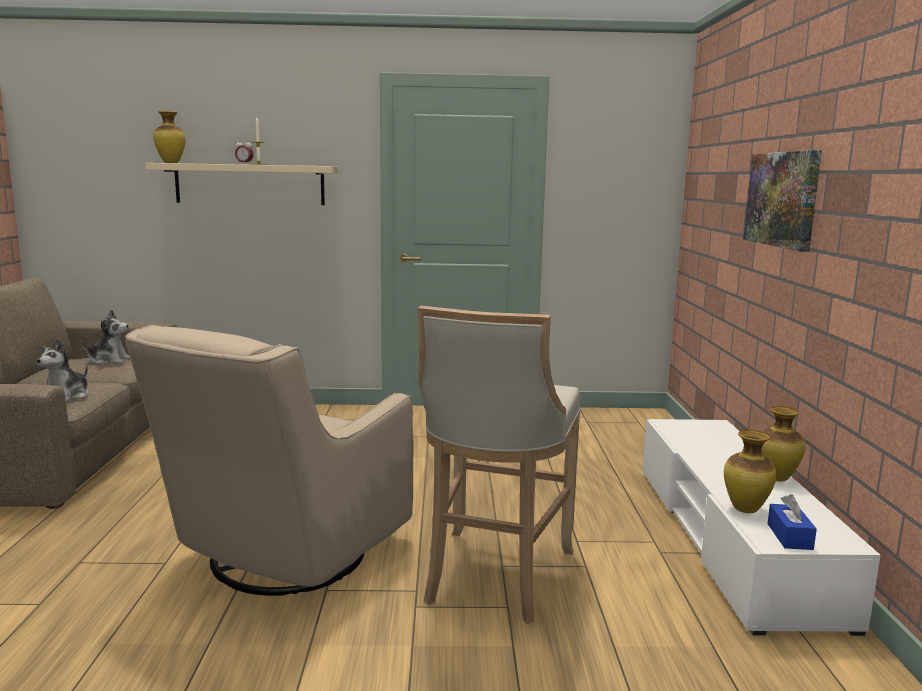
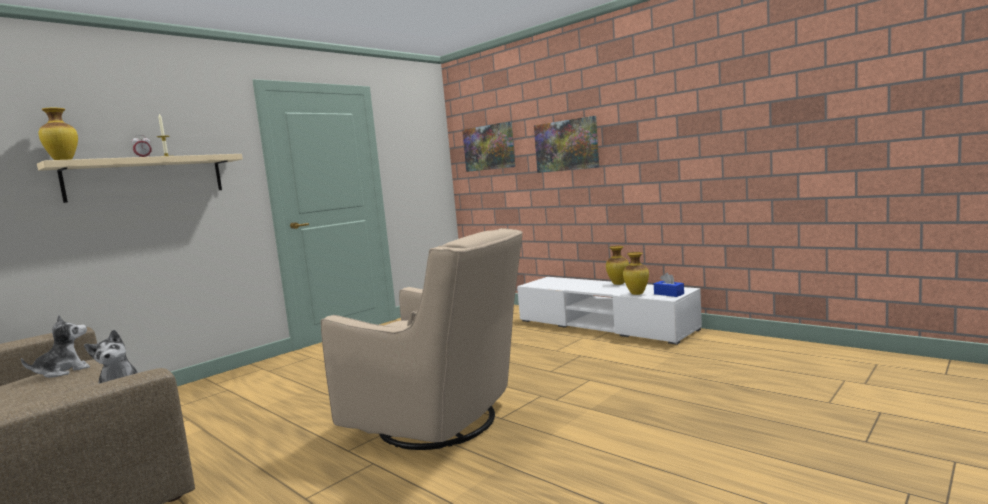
camera: 45 degrees left, 5 degrees down
(283, 558) = (442, 423): beige armchair -> beige armchair turned 45 degrees counterclockwise
(494, 578) = (559, 375): beige stool -> none
(714, 181) = (489, 147): none -> picture

